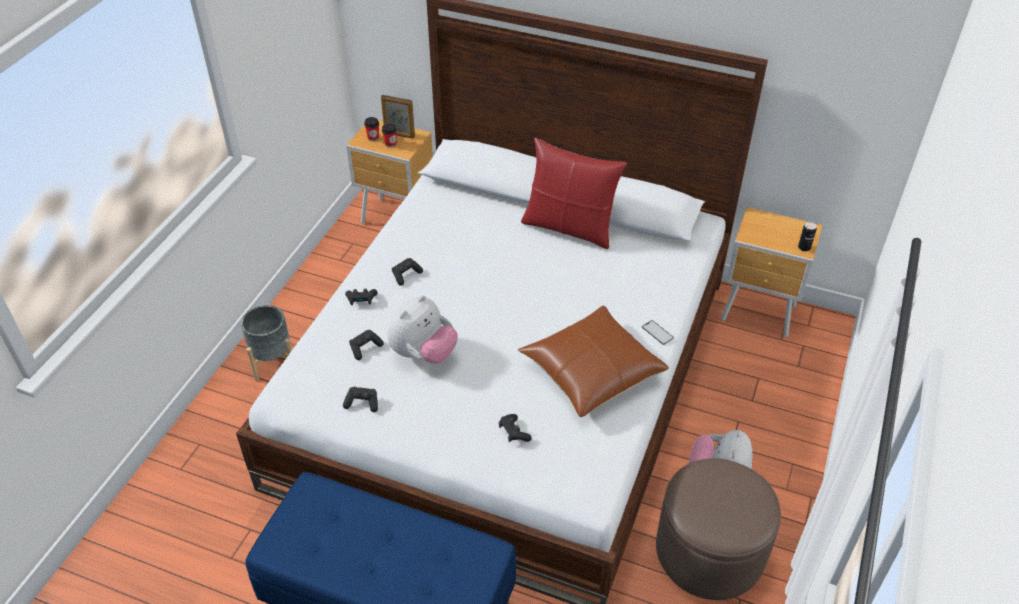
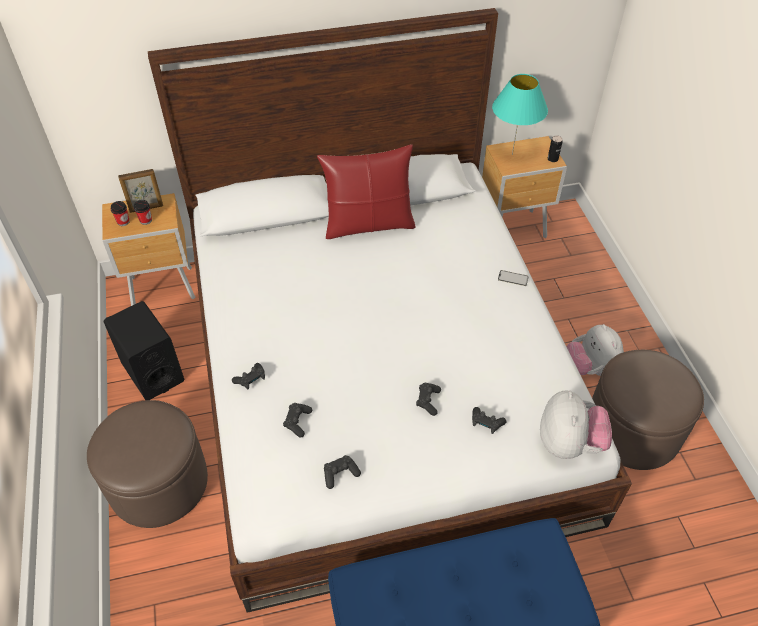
camera: 35 degrees left, 5 degrees up
(273, 361) = (158, 482): grey planter -> brown ottoman
(336, 278) = (152, 372): none -> black speaker
(406, 275) = (270, 335): black game controller -> black game controller (428, 401)
(423, 353) = (352, 398): plush toy -> plush toy (569, 443)
(591, 371) = (495, 337): brown pillow -> none
(765, 226) = (512, 154): none -> turquoise table lamp

